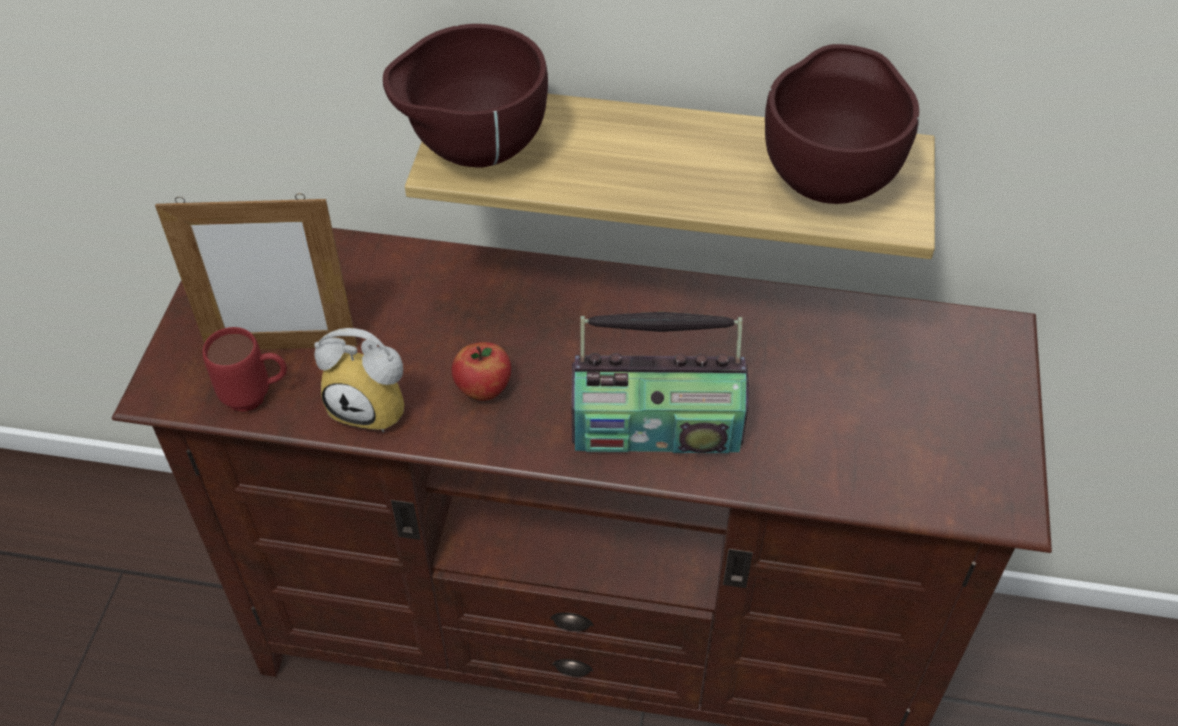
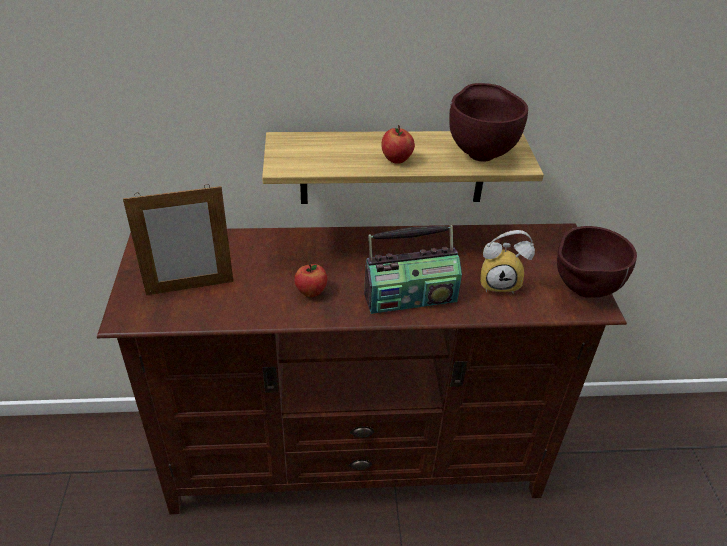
camera: 15 degrees left, 10 degrees down
(257, 397) = (183, 313): red mug -> none
(375, 405) = (253, 308): alarm clock -> alarm clock (500, 283)
(472, 154) = (294, 159): brown bowl -> brown bowl (582, 291)
(660, 177) = (396, 159): none -> apple

